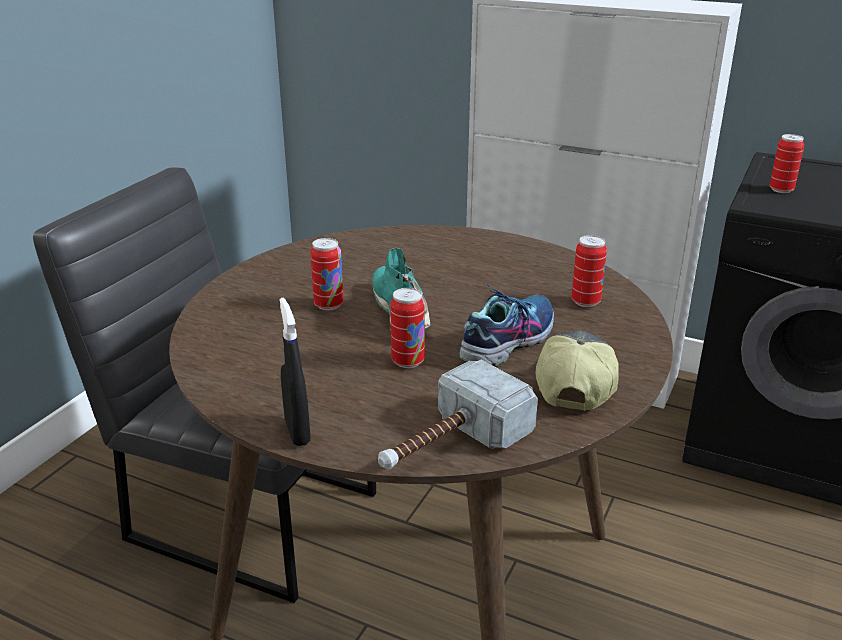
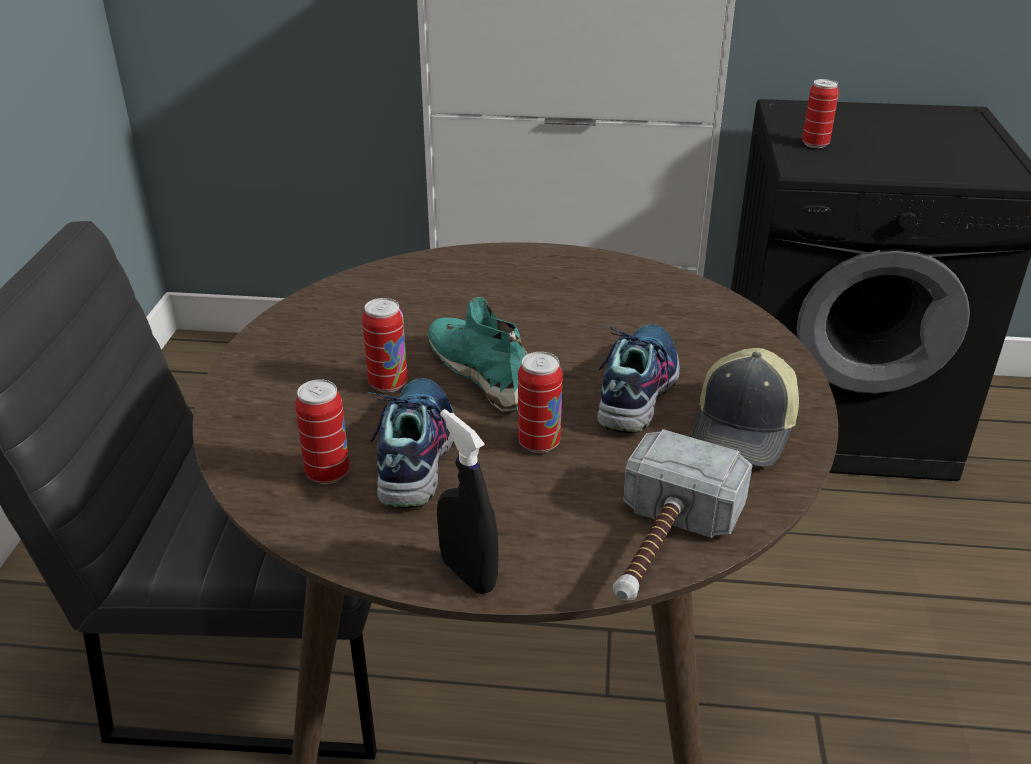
camera: 20 degrees left, 5 degrees up
(314, 351) = (413, 453): none -> shoe
(574, 383) = (744, 430): cap -> cap turned 150 degrees counterclockwise
(585, 302) = (689, 320): can -> can (328, 473)

